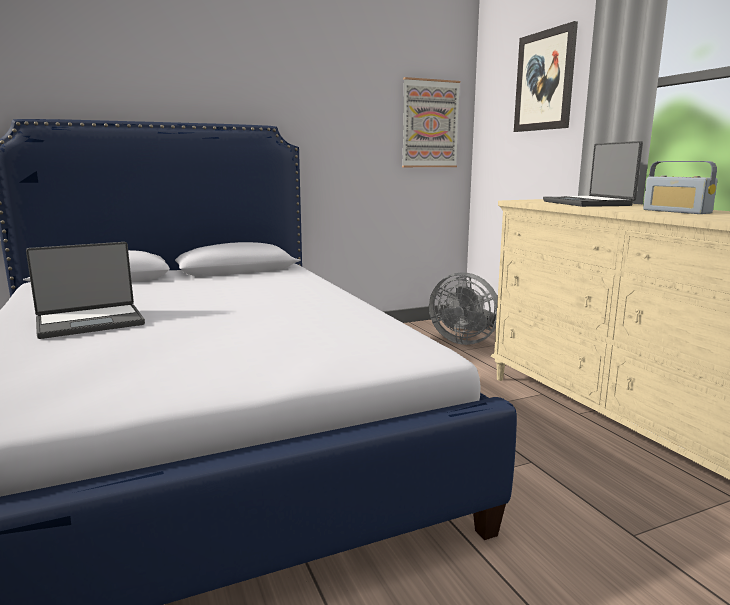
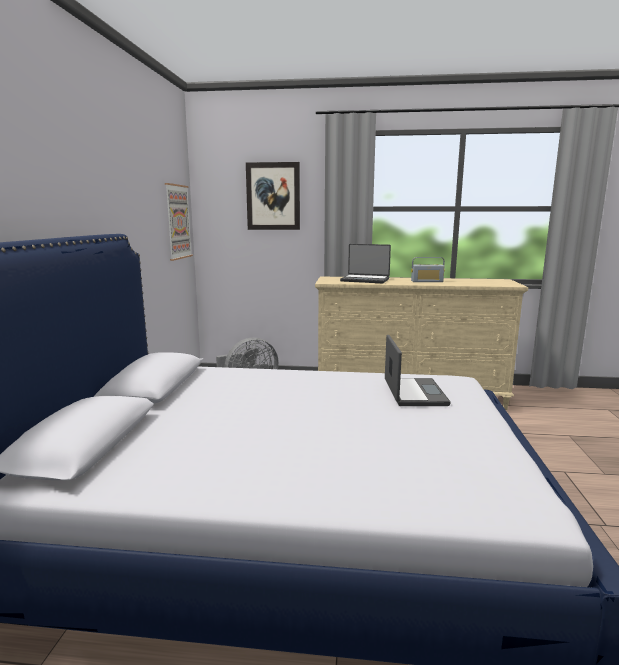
camera: 60 degrees left, 0 degrees up
(90, 322) = (301, 458): laptop -> laptop (413, 393)

